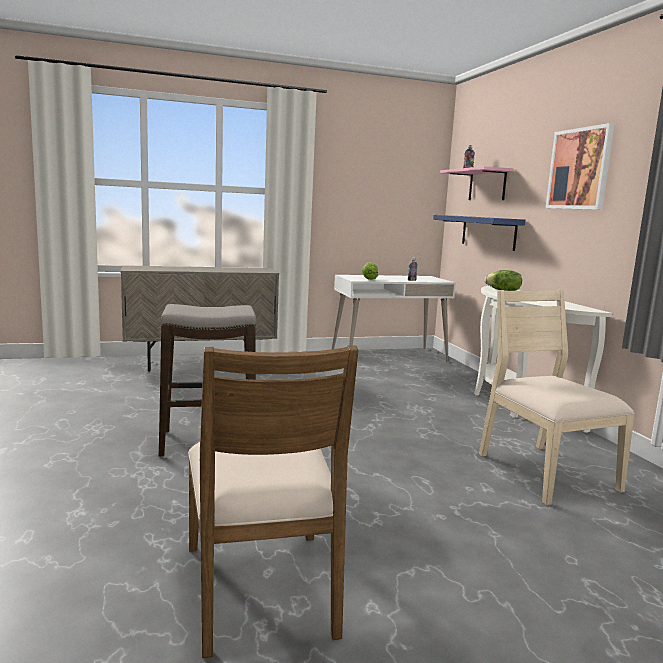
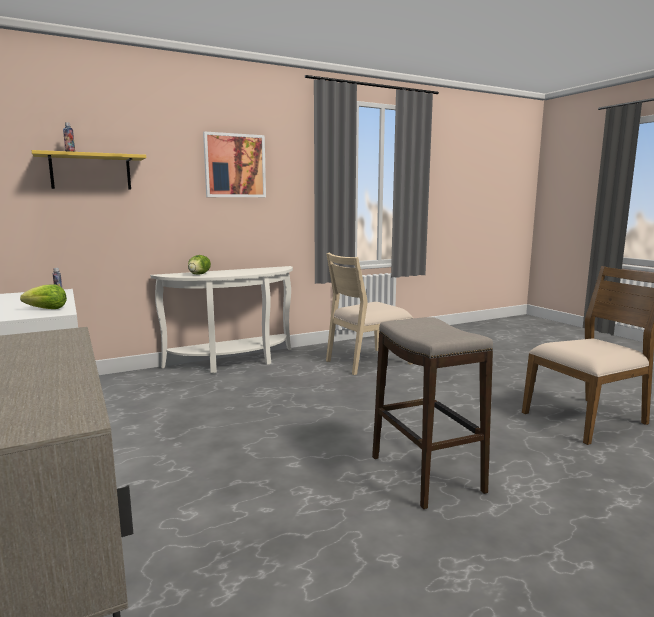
camera: 100 degrees left, 0 degrees up
(487, 185) = (91, 172): pink shelf -> yellow shelf
(488, 232) = (108, 224): blue shelf -> none

